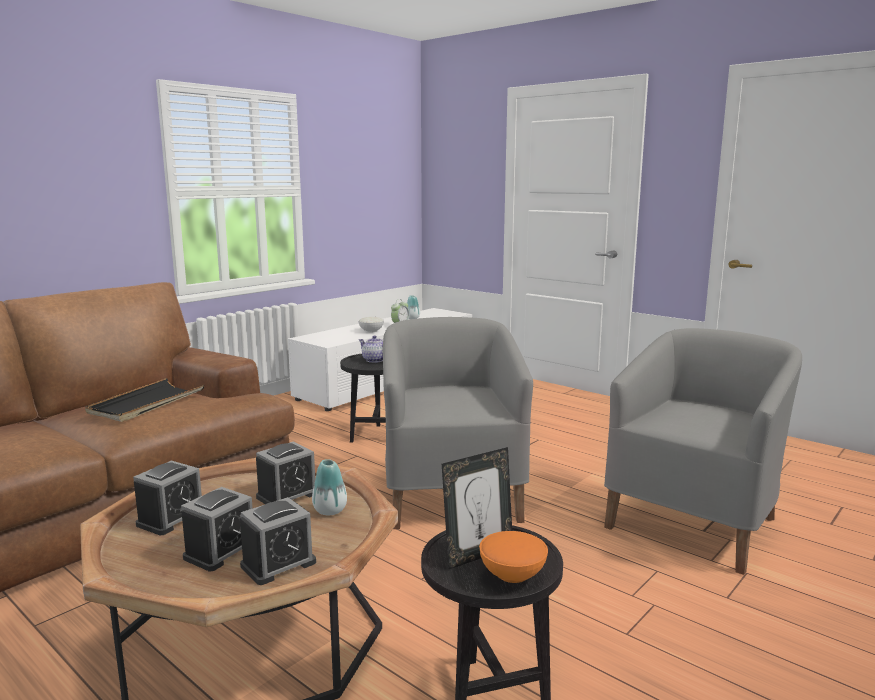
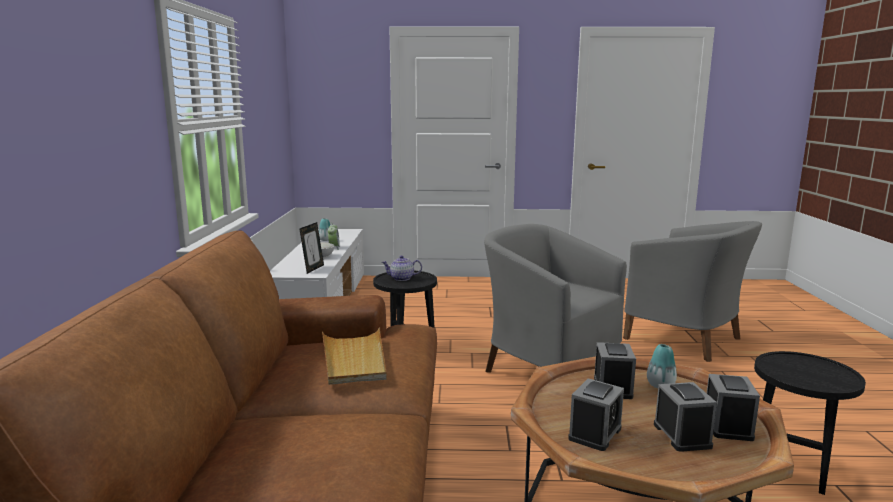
camera: 40 degrees left, 0 degrees up
(146, 404) = (354, 359): black tray -> beige tray
(171, 518) = (595, 433): alarm clock -> alarm clock turned 45 degrees clockwise
(478, 555) = (799, 372): picture frame -> picture frame (313, 269)
(513, 573) = (836, 373): orange bowl -> none
(695, 522) = (685, 339): grey armchair -> grey armchair turned 135 degrees clockwise

